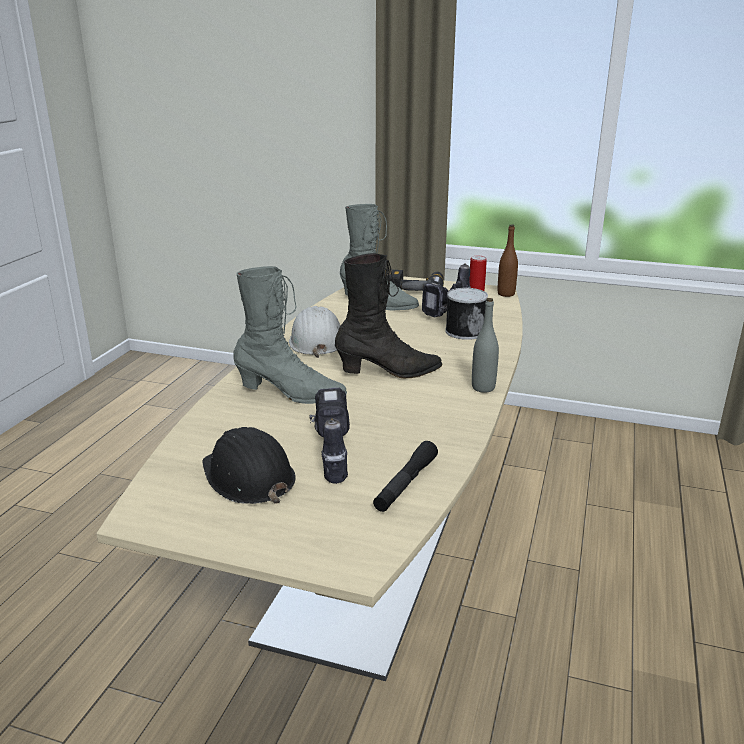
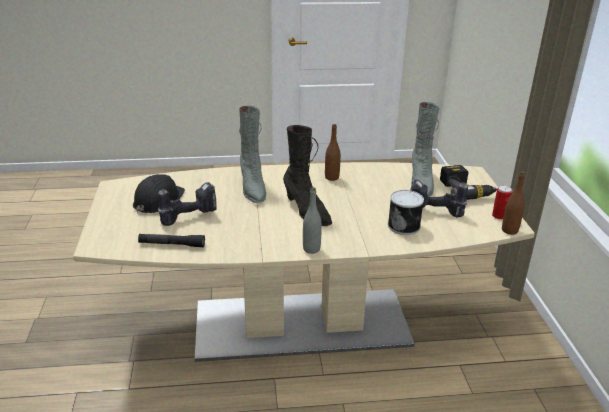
camera: 65 degrees right, 5 degrees up
(316, 341) = (332, 177): white hard hat -> brown bottle

